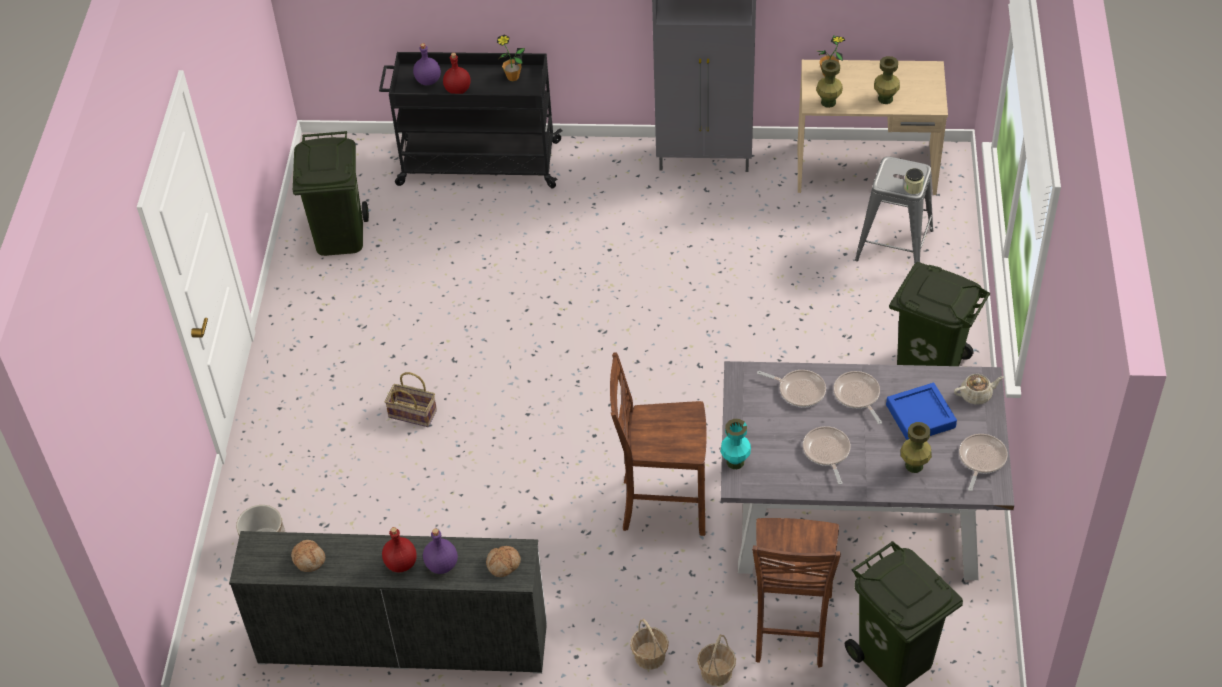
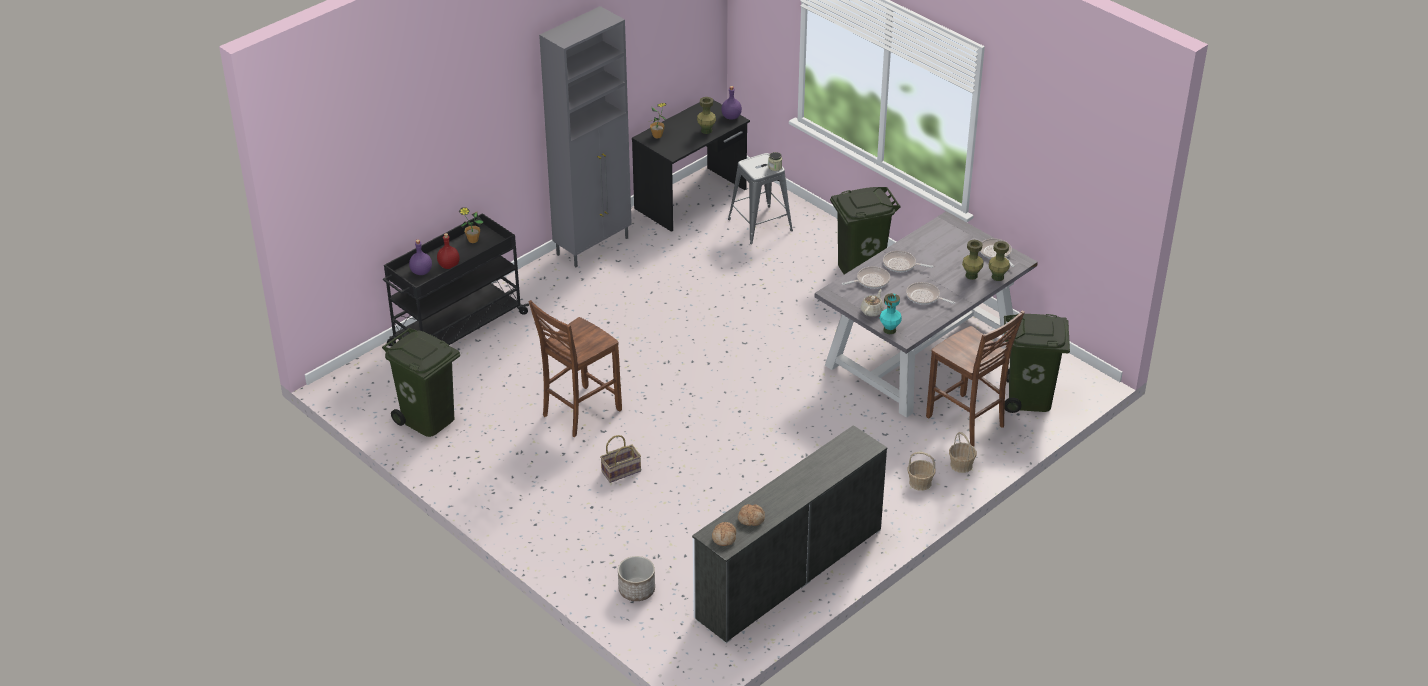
camera: 50 degrees left, 10 degrees down
(401, 563) = (802, 484): red bottle -> none
(441, 564) = (824, 469): purple bottle -> purple bottle (731, 117)
(504, 564) = (855, 447): bread -> bread (724, 537)
(661, 505) = (823, 416): brown chair -> brown chair (579, 412)
(828, 102) = (678, 149): green vase -> green vase (997, 277)
(866, 169) = (691, 199): beige desk -> black desk
(920, 416) = (942, 254): blue tray -> none
(976, 395) = (953, 229): beige teapot -> beige teapot (872, 311)

